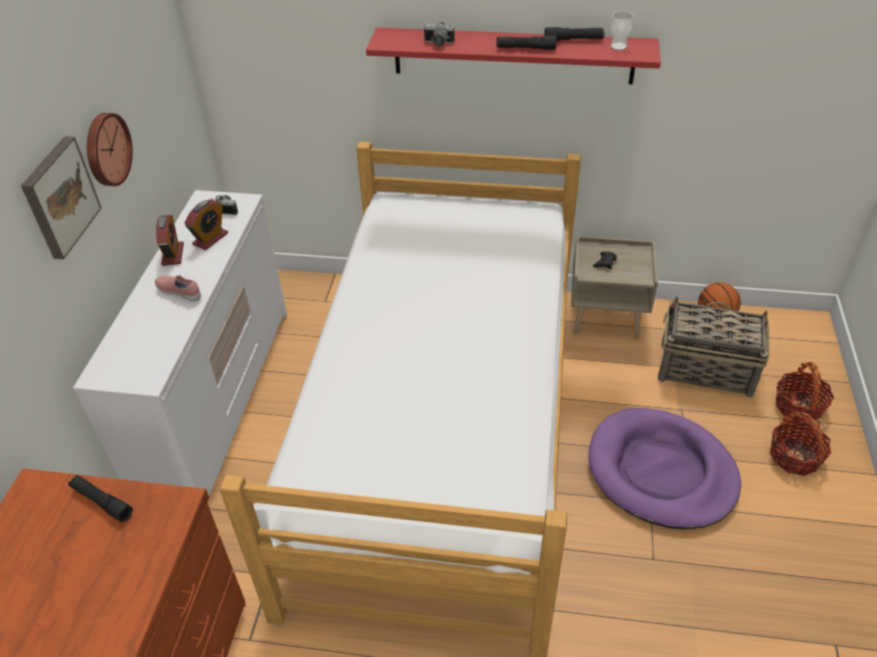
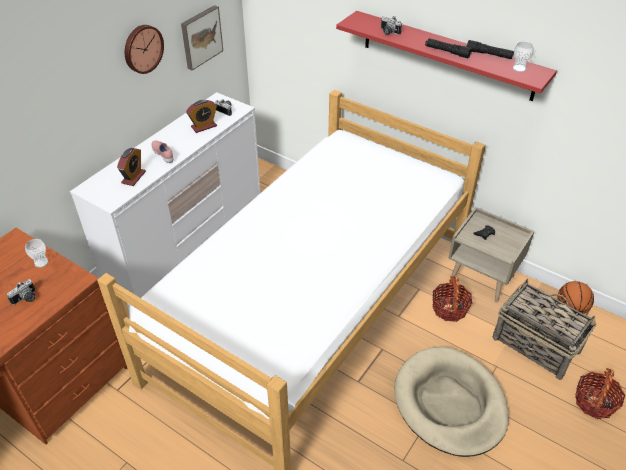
camera: 25 degrees right, 0 degrees up
(59, 197) = (93, 70): picture -> picture (200, 37)
(102, 502) = (41, 262): black flashlight -> cup
(115, 561) = (26, 299): none -> camera
(173, 254) = (175, 129): alarm clock -> alarm clock (133, 177)
(661, 472) = (449, 403): purple dog bed -> beige dog bed
(794, 456) = (564, 437): basket -> basket (449, 309)

